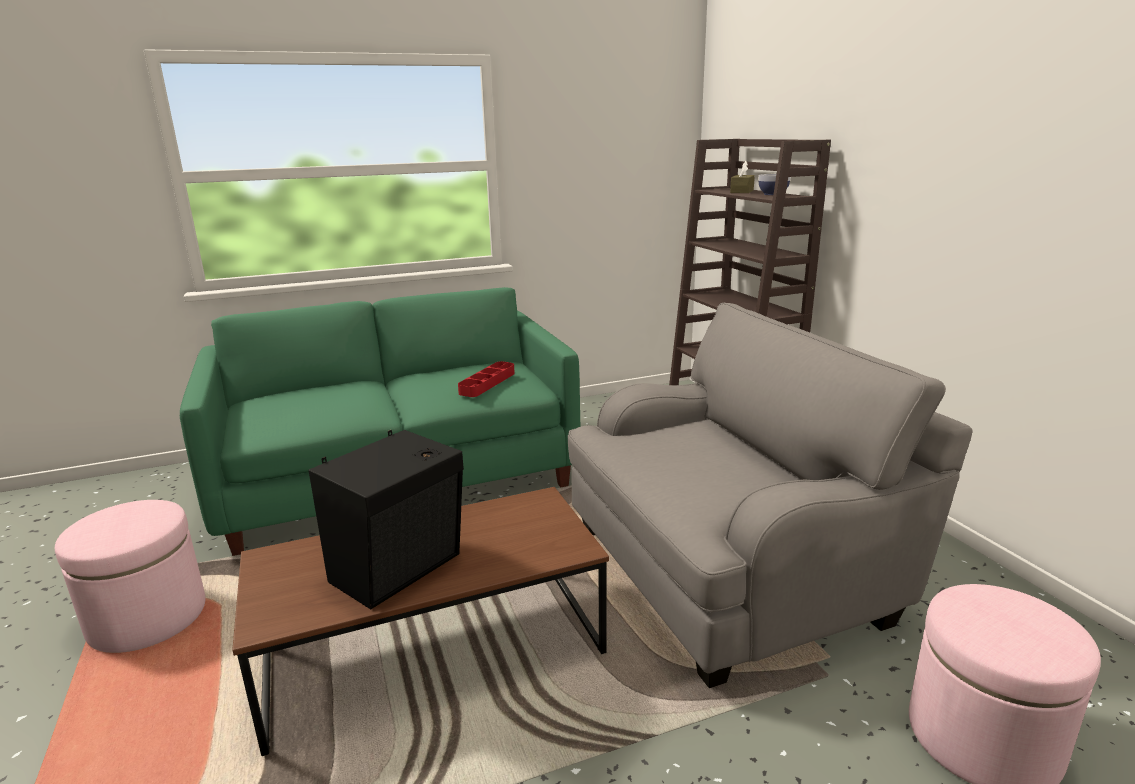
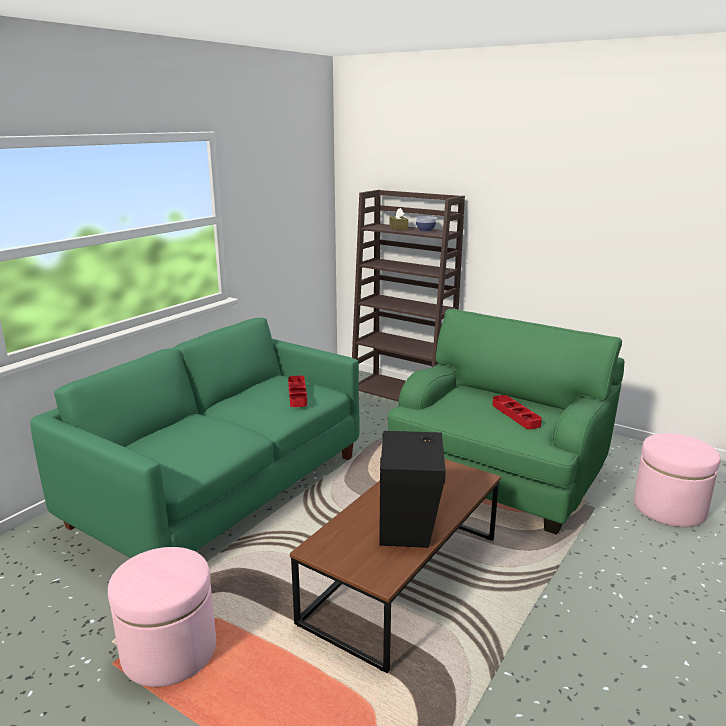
camera: 35 degrees left, 0 degrees up
(724, 476) = (515, 415): none -> red tray
(731, 570) = (499, 475): grey armchair -> green armchair

